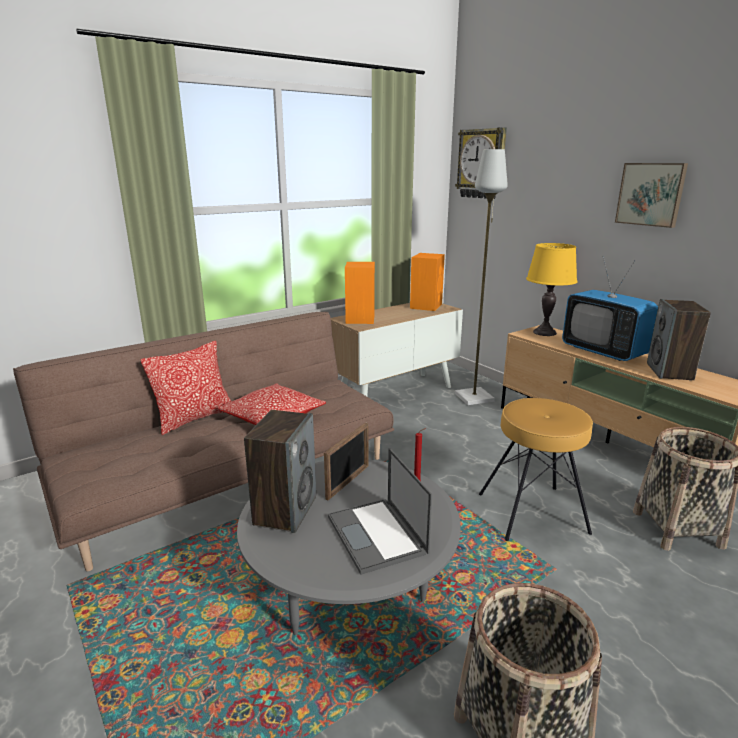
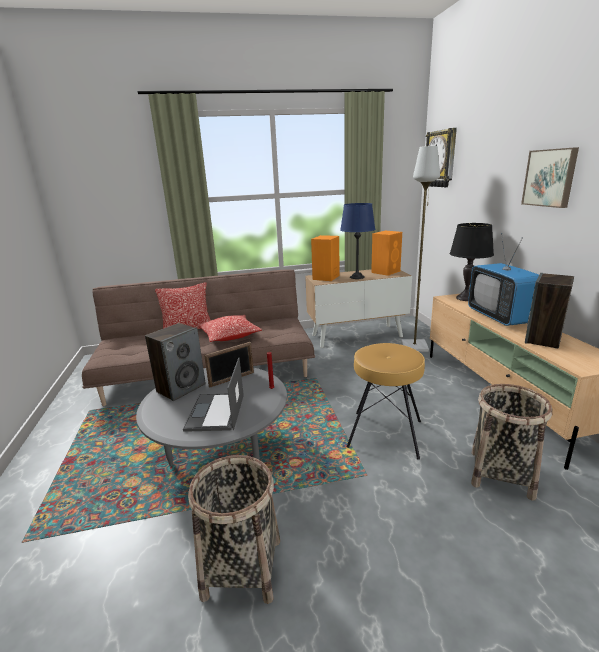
camera: 25 degrees right, 0 degrees up
(399, 315) = (357, 277): none -> blue table lamp
(544, 332) = (466, 298): yellow table lamp -> black table lamp

